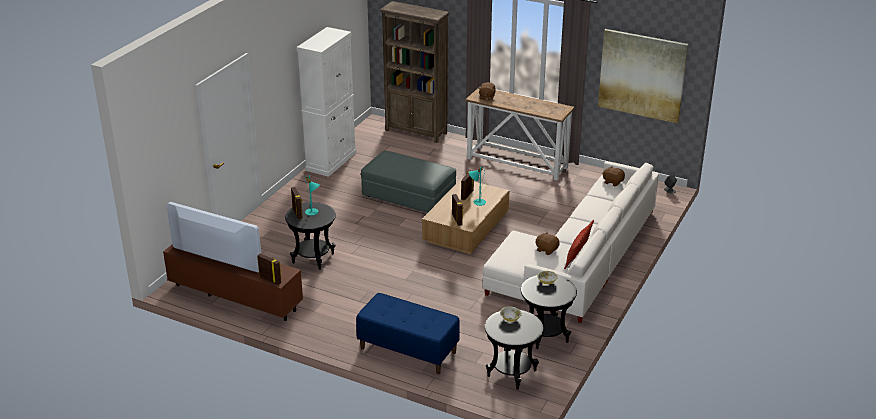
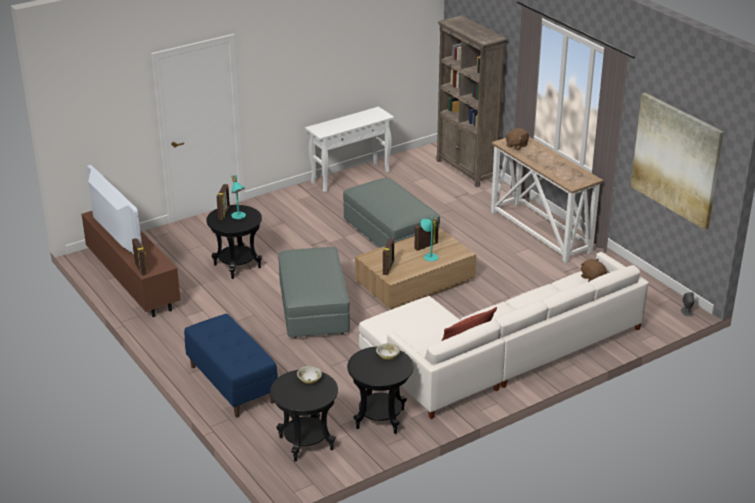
camera: 30 degrees right, 0 degrees up
(331, 161) = (351, 177): white cabinet -> white console table
(410, 272) = (313, 309): none -> grey ottoman
(546, 250) = (438, 326): brown plush toy -> none

